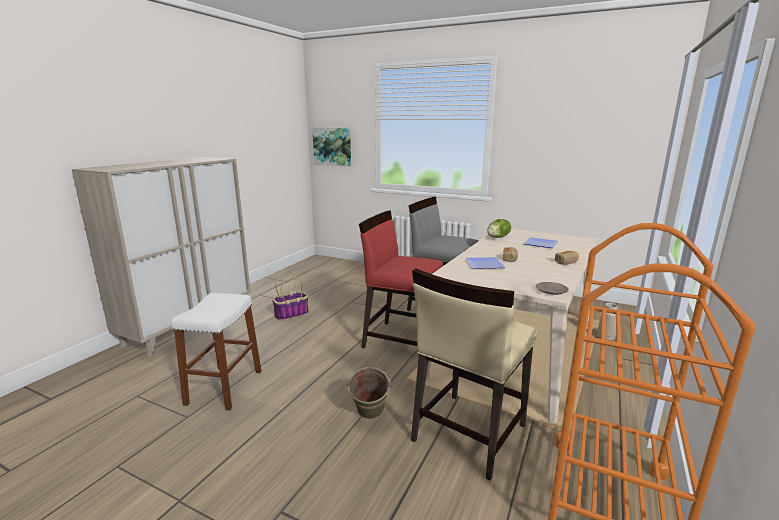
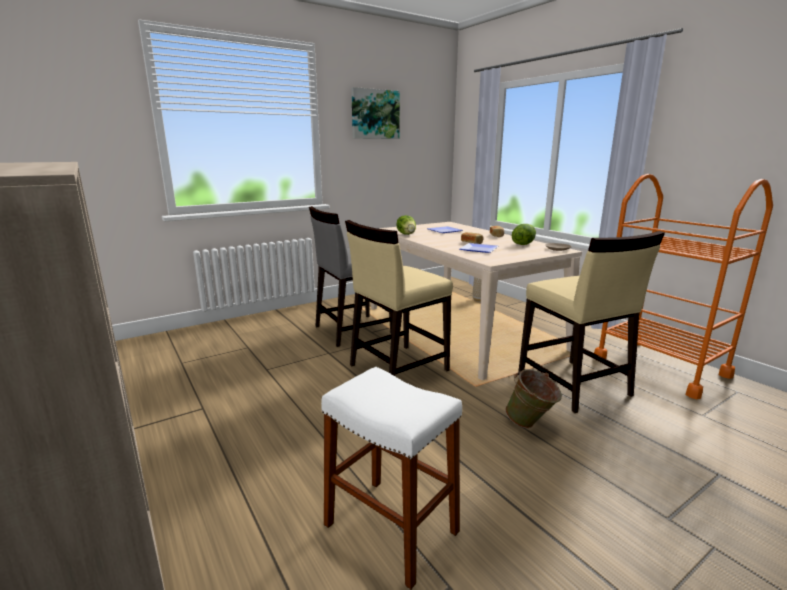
camera: 60 degrees left, 0 degrees up
(291, 314) = (234, 420): basket -> none
(332, 146) = (64, 154): picture -> picture (375, 114)
(401, 339) = (397, 367): red chair -> beige chair
(547, 276) = (523, 244): none -> lettuce

